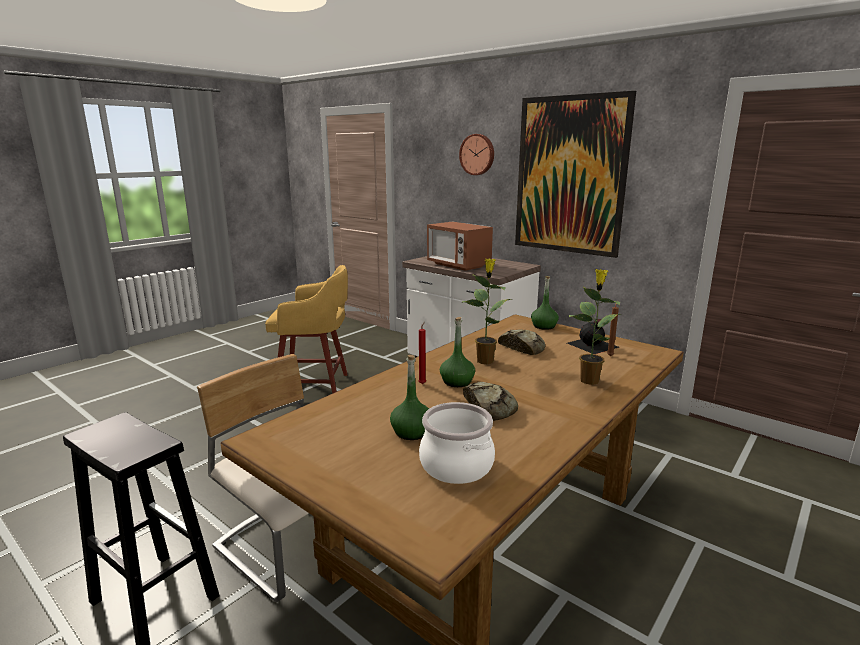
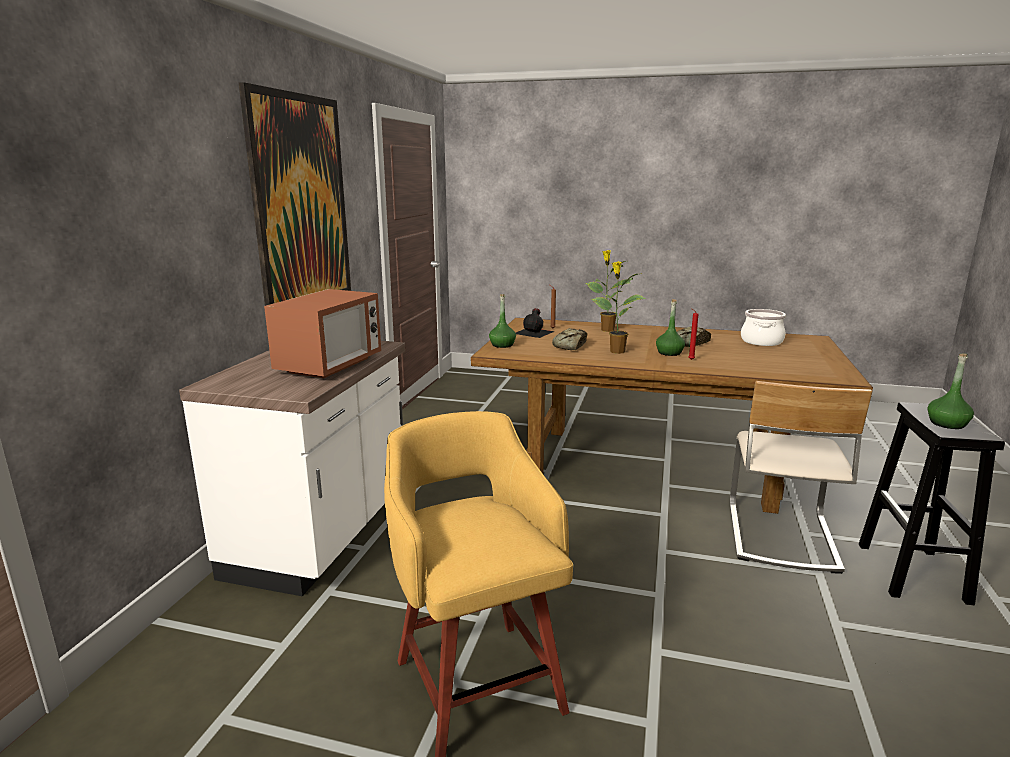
camera: 115 degrees left, 0 degrees up
(412, 432) = (754, 352): green bottle -> green bottle (947, 424)
(477, 154) = (187, 178): wall clock -> none

